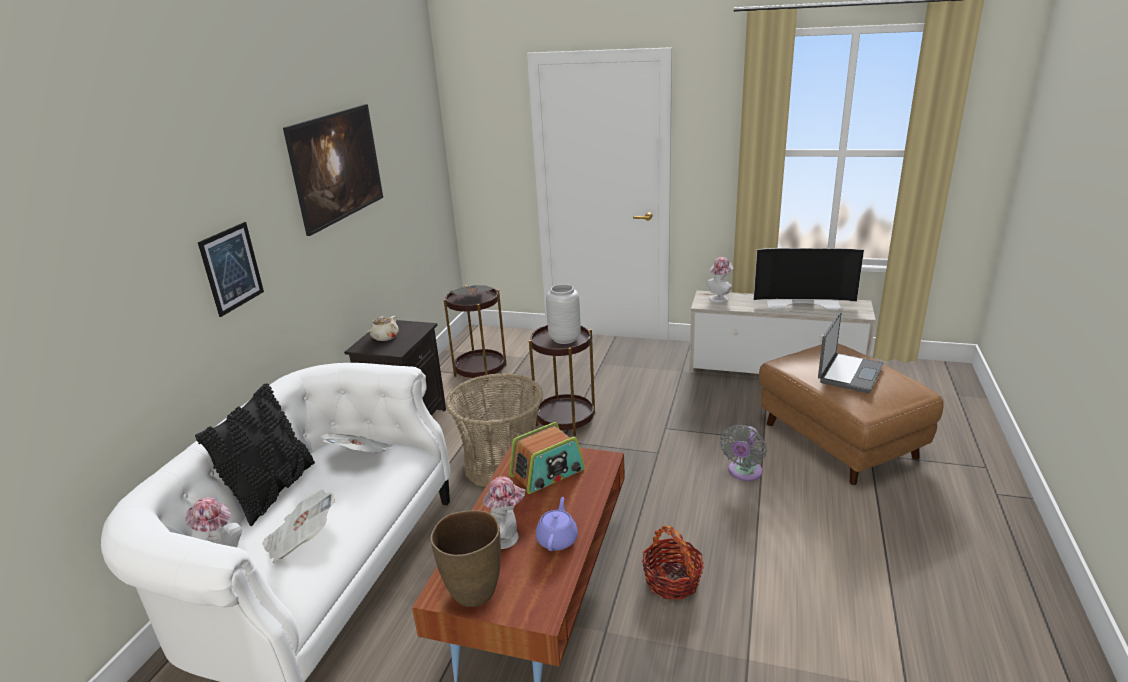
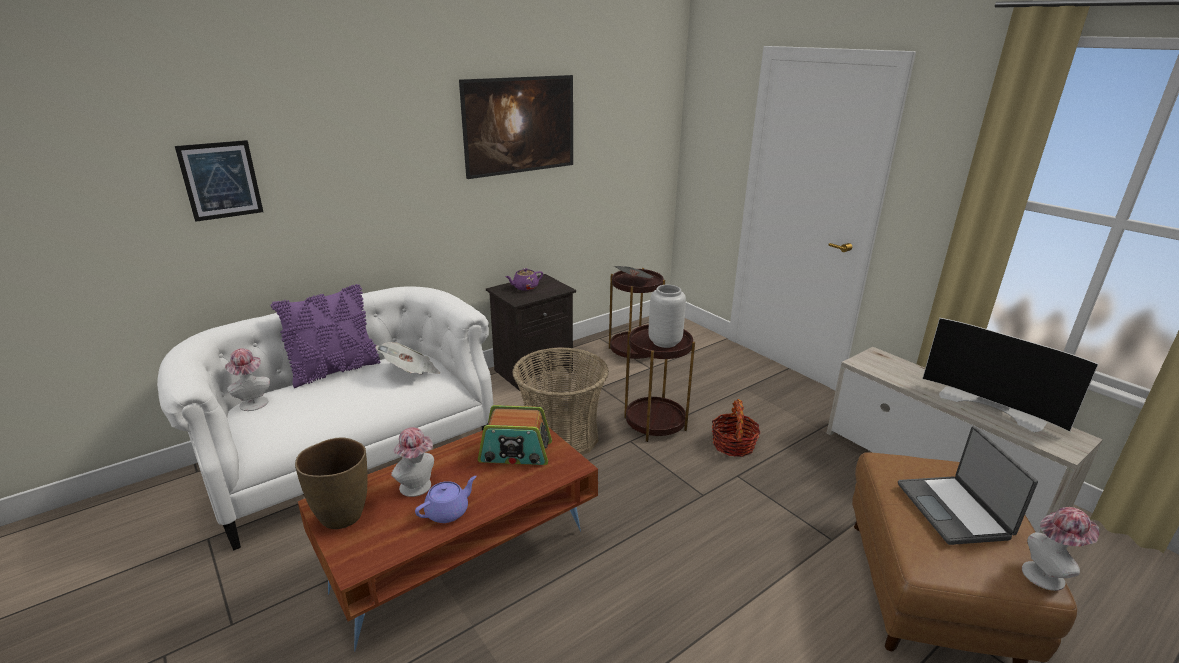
camera: 35 degrees right, 0 degrees up
(232, 268) = (372, 186): picture -> picture (221, 180)
(272, 491) = (335, 370): black pillow -> purple pillow
(301, 541) = (301, 414): newspaper -> none
(384, 337) = (525, 287): beige teapot -> purple teapot
(672, 581) = (576, 621): basket -> basket (733, 445)
(720, 298) = (889, 363): hat -> hat (1047, 575)
(743, 473) = (768, 562): grey fan -> none
(849, 373) = (954, 511): laptop -> laptop turned 105 degrees clockwise

